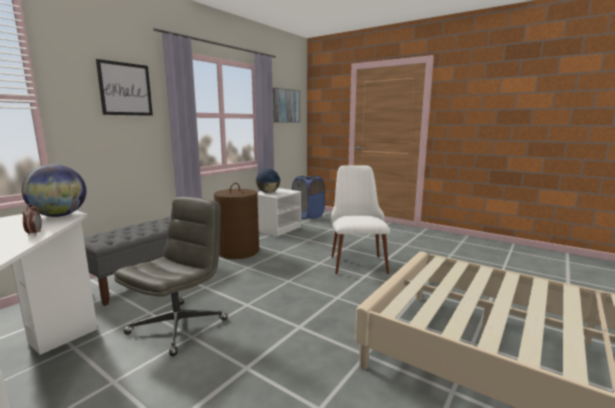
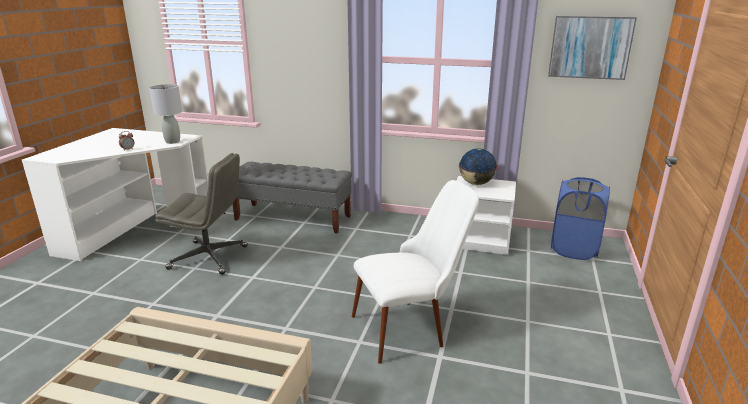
camera: 70 degrees right, 10 degrees up
(59, 215) = (173, 141): globe -> grey table lamp
(125, 89) = (315, 31): picture -> none
(238, 251) = (378, 237): brown laundry basket -> none

